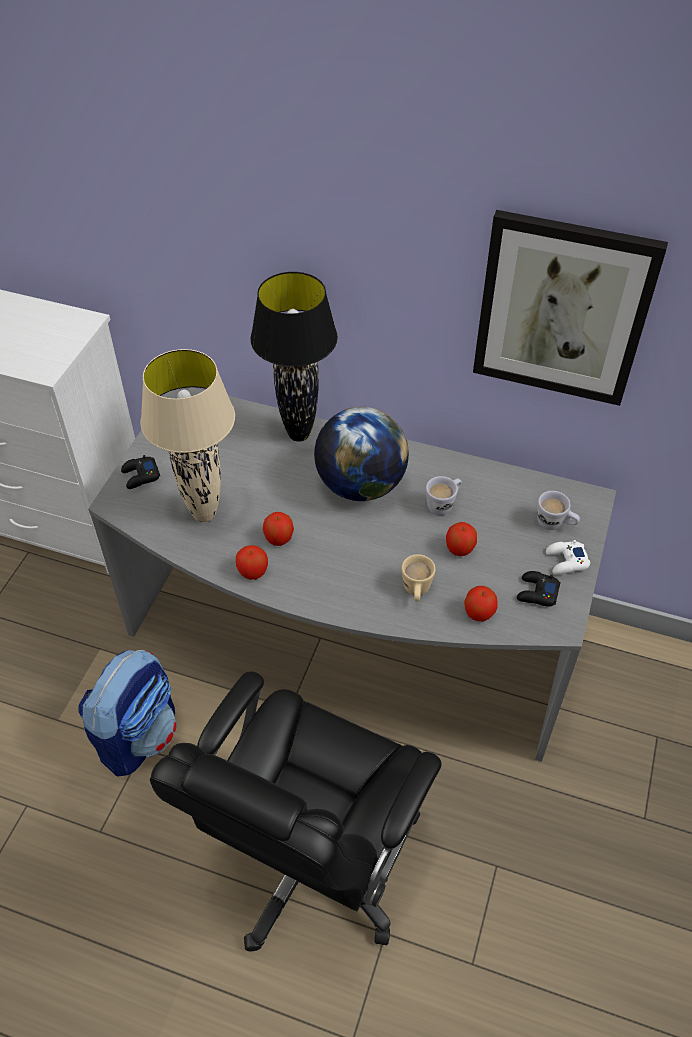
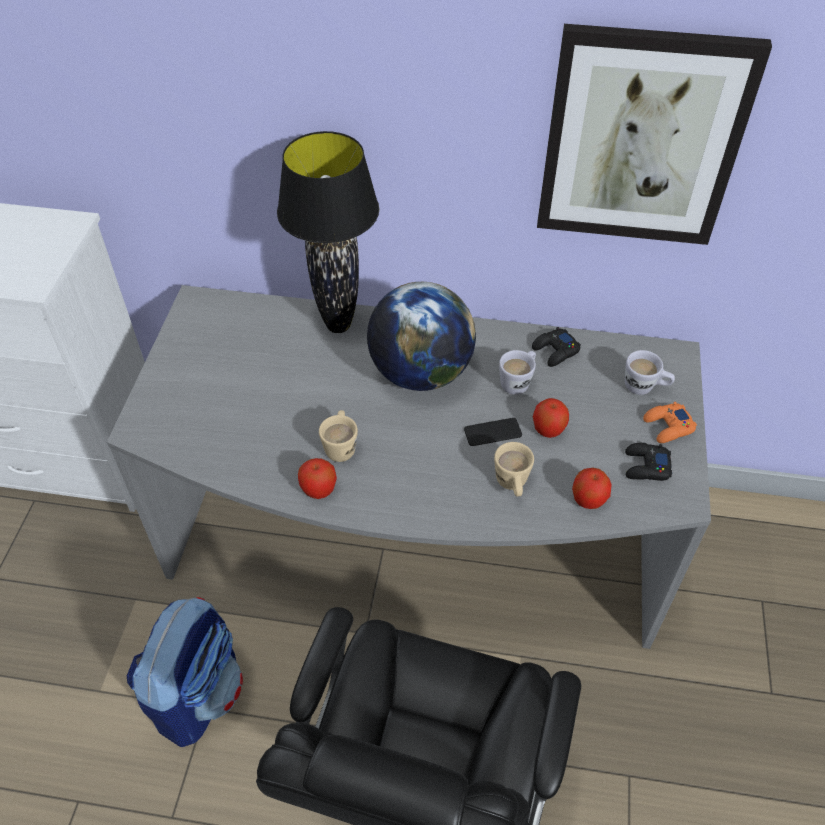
camera: 10 degrees left, 0 degrees up
(140, 476) = (163, 395): black game controller -> black game controller (555, 351)
(204, 515) = (248, 430): beige table lamp -> none
(279, 538) = (341, 446): apple -> beige mug
(410, 545) = (492, 432): none -> phone
(566, 561) = (668, 427): white game controller -> orange game controller

